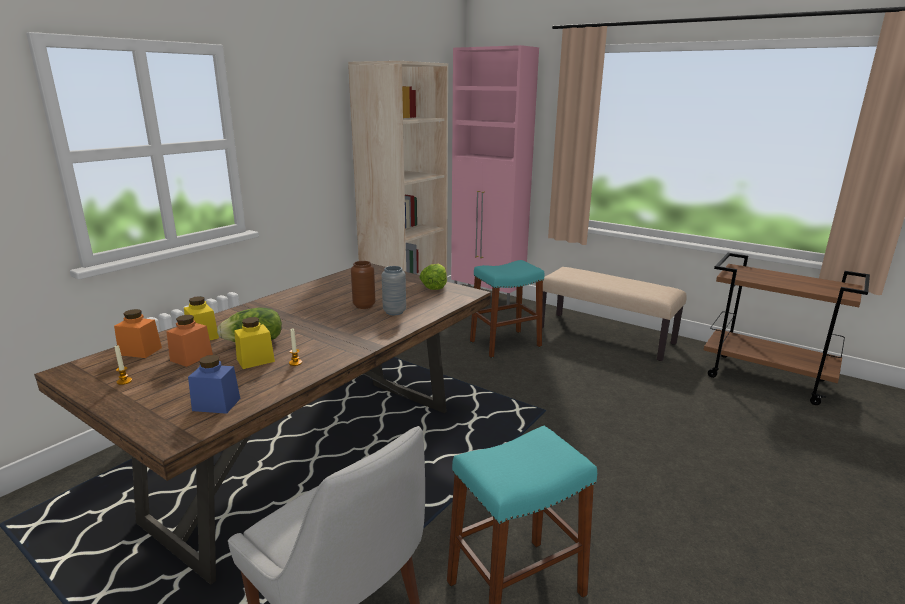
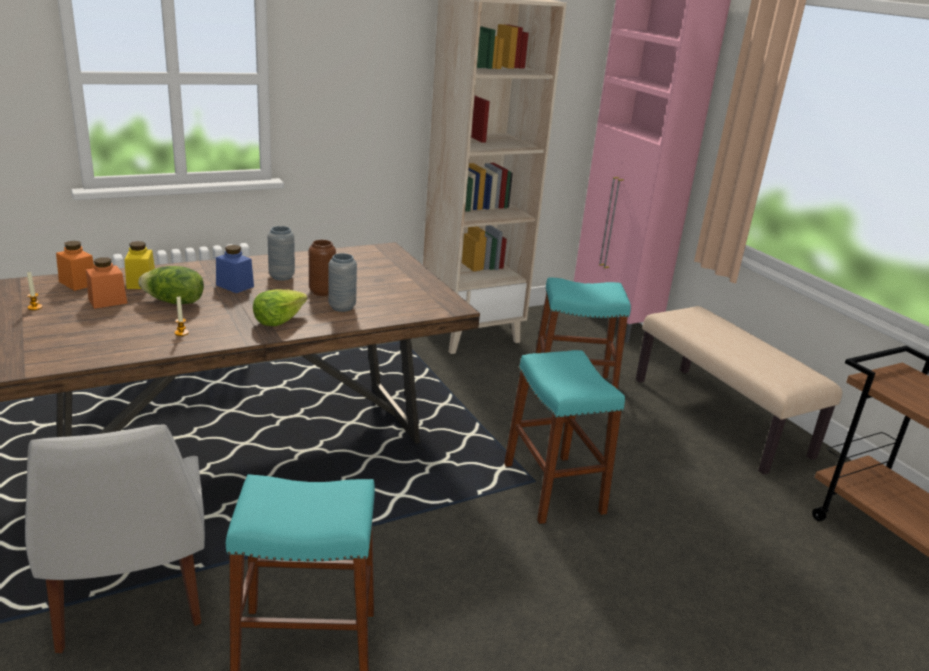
camera: 25 degrees right, 5 degrees up
(216, 404) = (73, 351): blue jar -> blue jar (235, 286)
(255, 360) = (153, 320): yellow jar -> none
(317, 303) = (281, 277): none -> grey vase
(434, 286) = (426, 289): lettuce -> lettuce (278, 320)
(560, 411) = (553, 488): none -> turquoise stool

